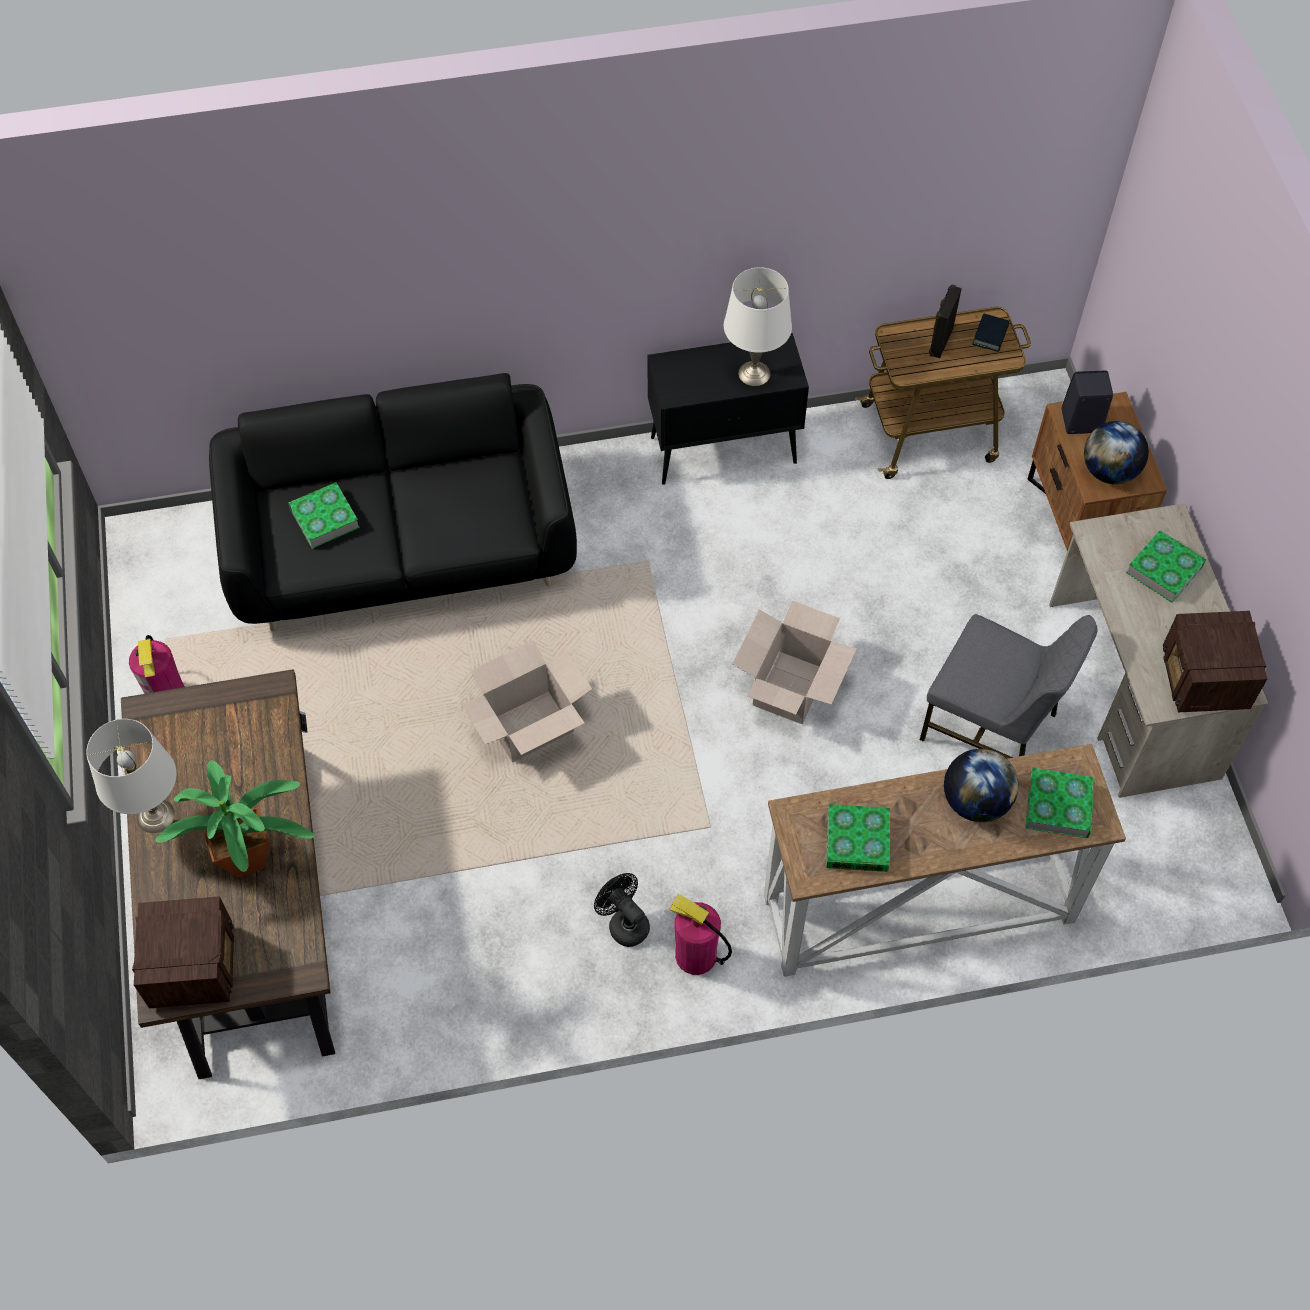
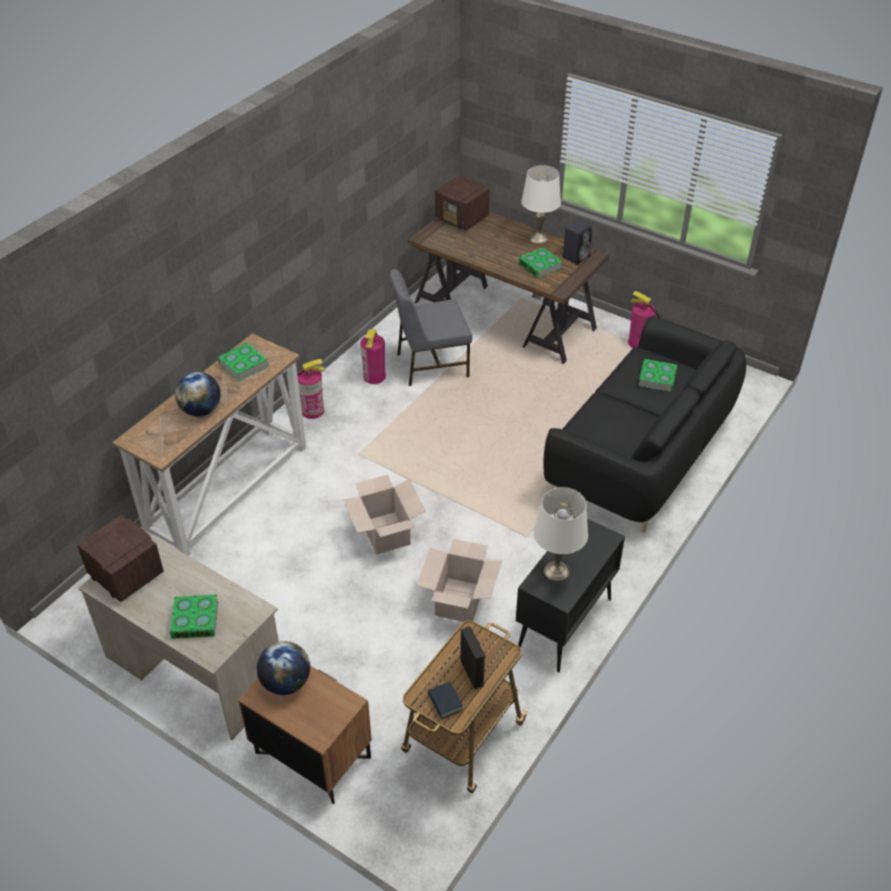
camera: 135 degrees right, 15 degrees down
(256, 862) = (484, 249): potted plant -> none
(530, 726) = (484, 434): cardboard box -> cardboard box (460, 601)
(553, 946) = (374, 376): none -> fire extinguisher
(624, 923) = (355, 401): black fan -> none
(991, 726) = (262, 590): grey chair -> grey chair (431, 365)
(1058, 806) = (157, 433): book -> book (540, 266)
(1080, 421) = (335, 704): black speaker -> black speaker (576, 256)

